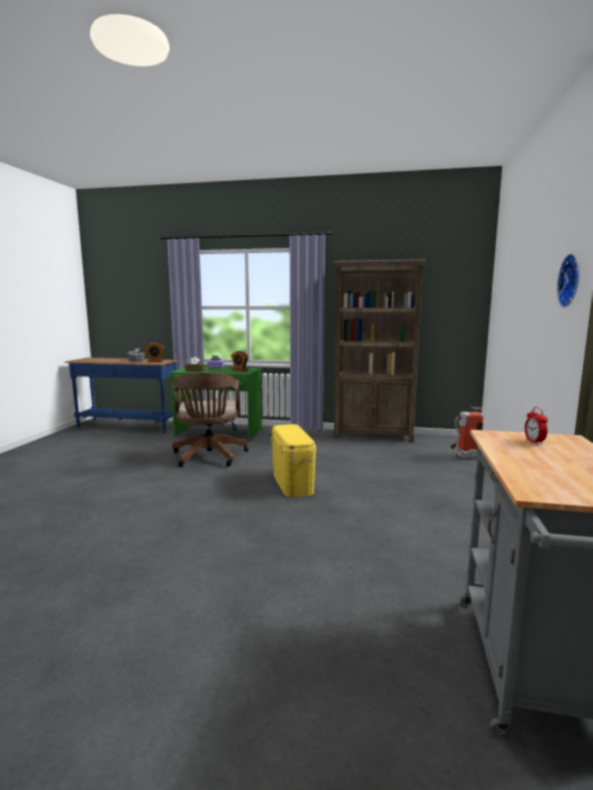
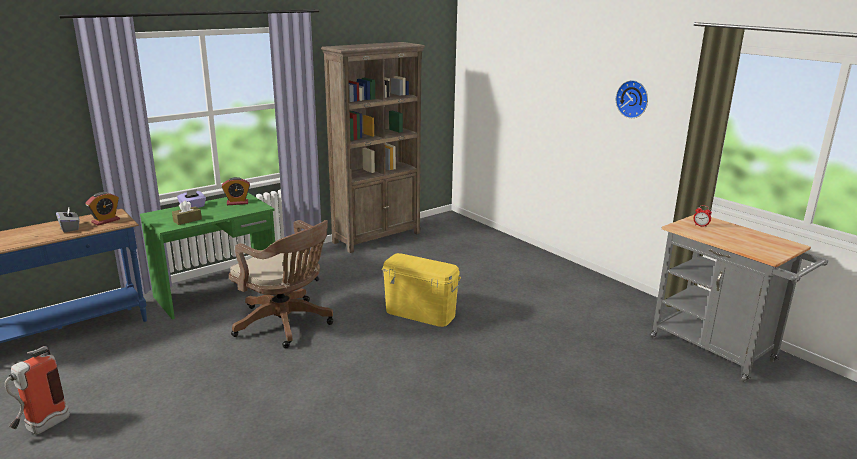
camera: 50 degrees left, 10 degrees up
(464, 457) = (478, 234): fire extinguisher -> fire extinguisher (41, 428)

